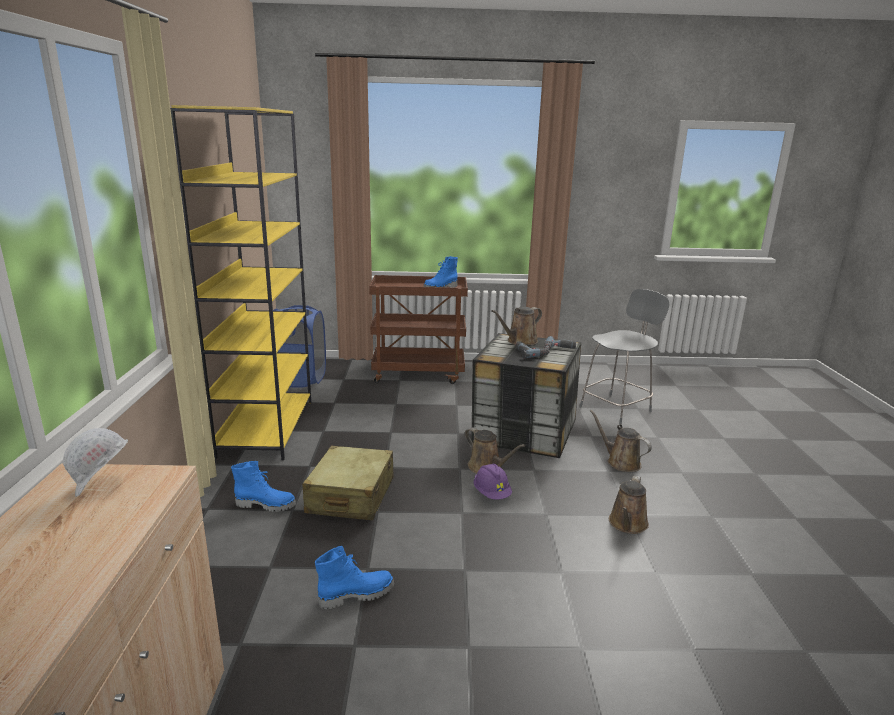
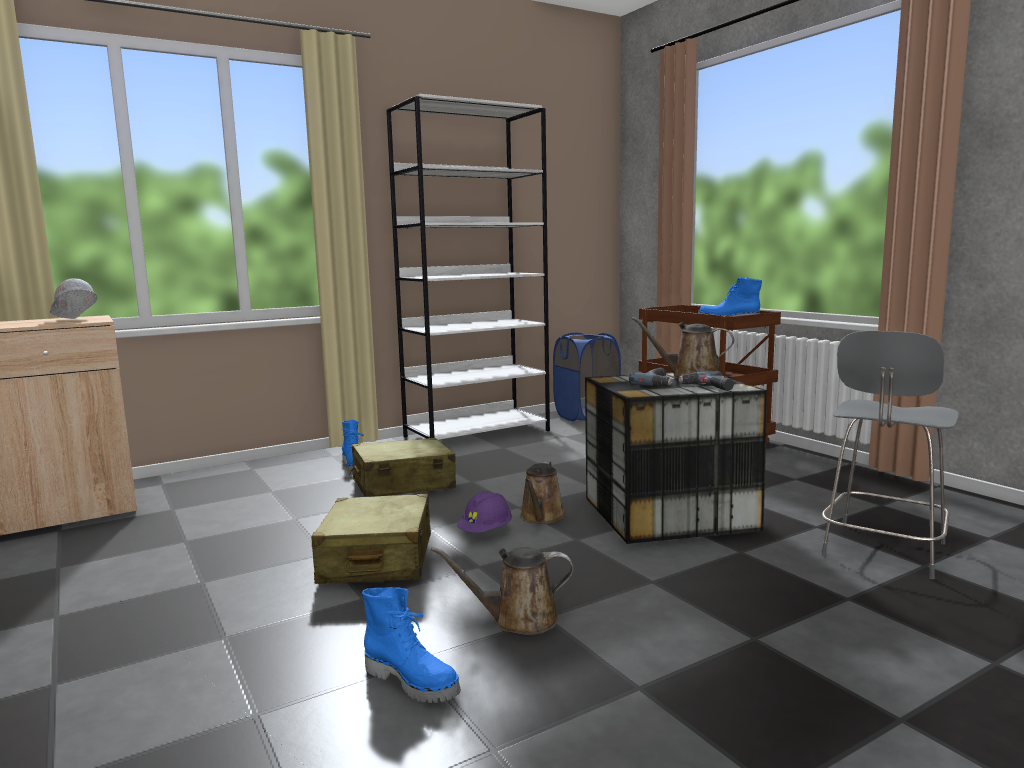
camera: 60 degrees right, 10 degrees down
(266, 427) = (477, 433): yellow bookcase -> white bookcase
(356, 594) = (253, 524): blue boot -> blue boot (413, 681)
(500, 549) = (377, 560): none -> beige suitcase
(617, 408) = (882, 551): grey chair -> grey chair turned 105 degrees clockwise
(620, 462) = (696, 585): brown watering can -> none

